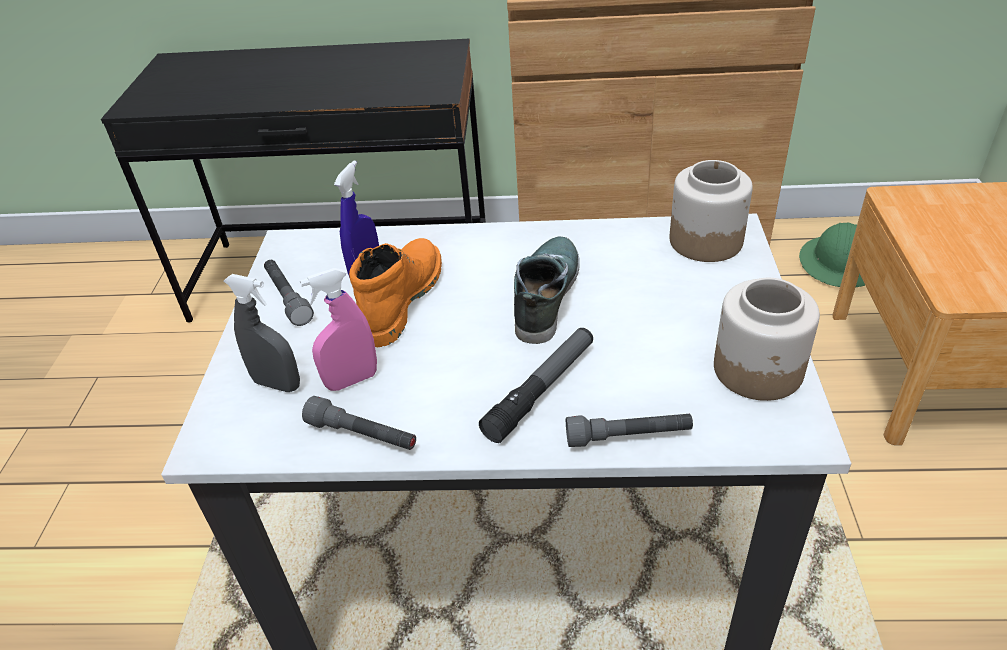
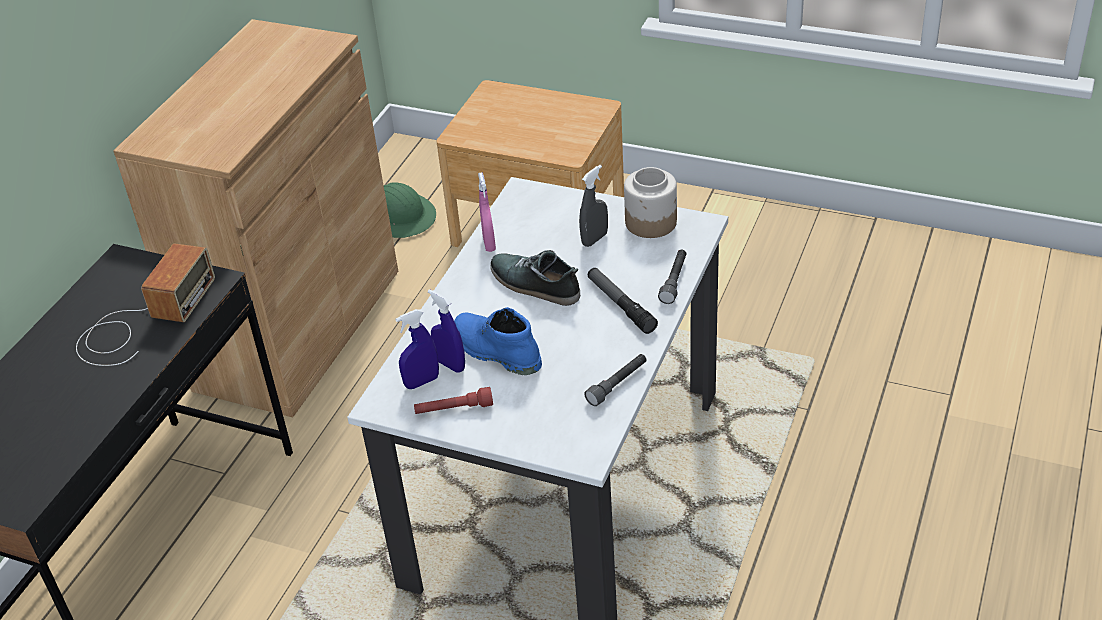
camera: 70 degrees left, 0 degrees up
(277, 384) = (548, 420): grey spray bottle -> grey spray bottle (594, 239)
(288, 298) = (454, 409): grey flashlight -> red flashlight
(331, 261) = (422, 382): none -> blue spray bottle
(352, 380) = (565, 384): pink spray bottle -> pink spray bottle (489, 243)
(369, 81) = (142, 320): none -> radio
(400, 300) = (494, 352): orange boot -> blue boot
(705, 240) = (525, 205): jar -> none

